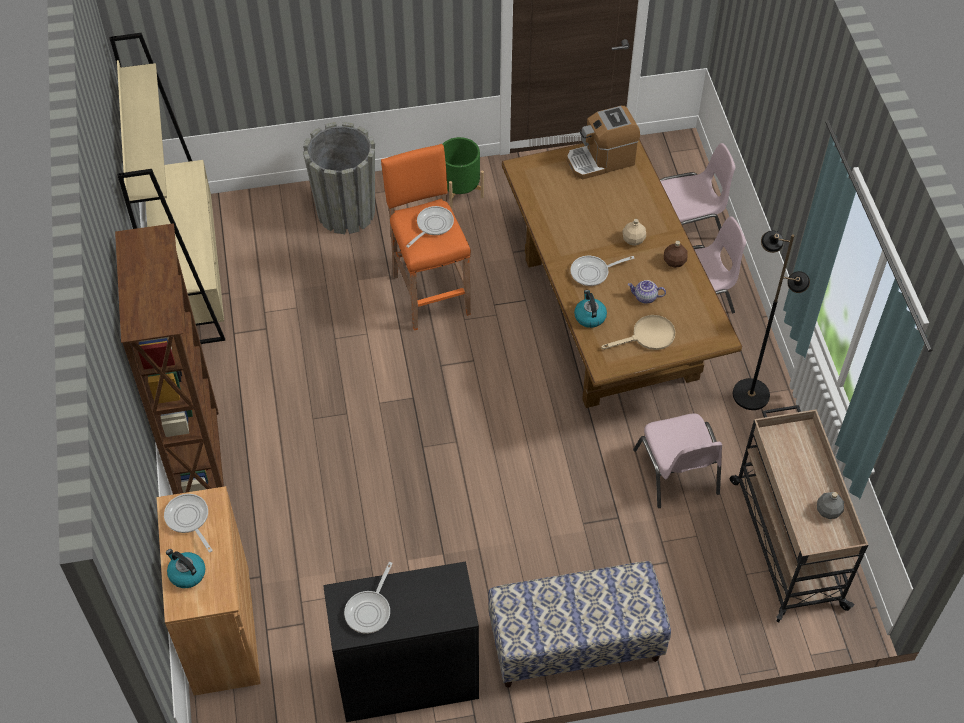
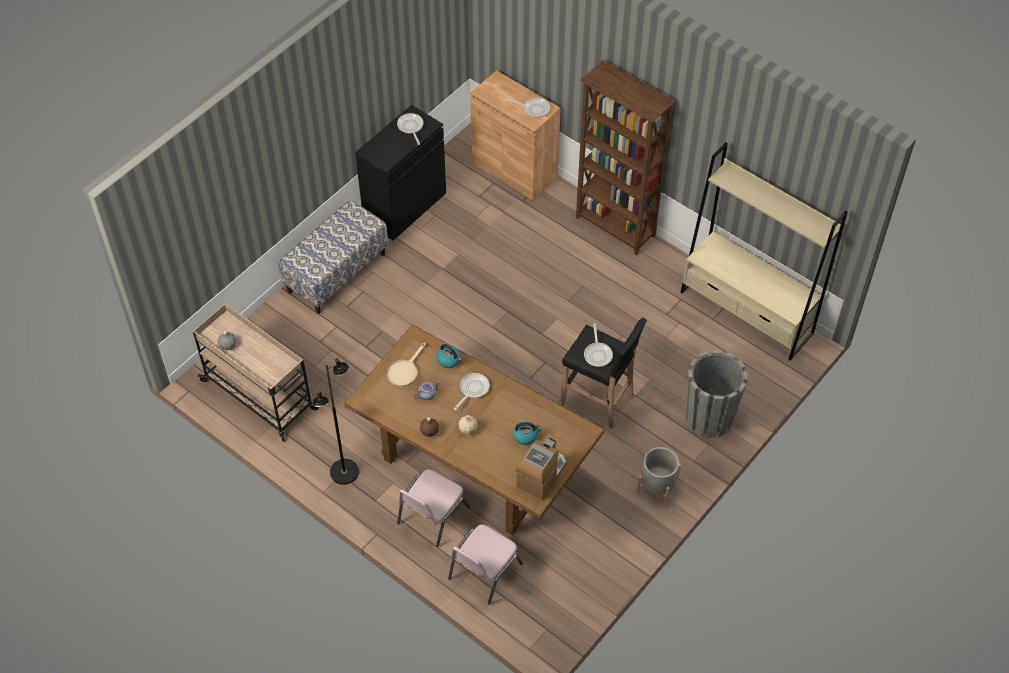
camera: 140 degrees right, 0 degrees up
(186, 574) = (508, 90): kettle -> kettle (525, 436)
(430, 293) = (598, 401): orange stool -> black stool
(460, 190) = (657, 486): green planter -> grey planter
(677, 473) = (352, 393): pink chair -> none

